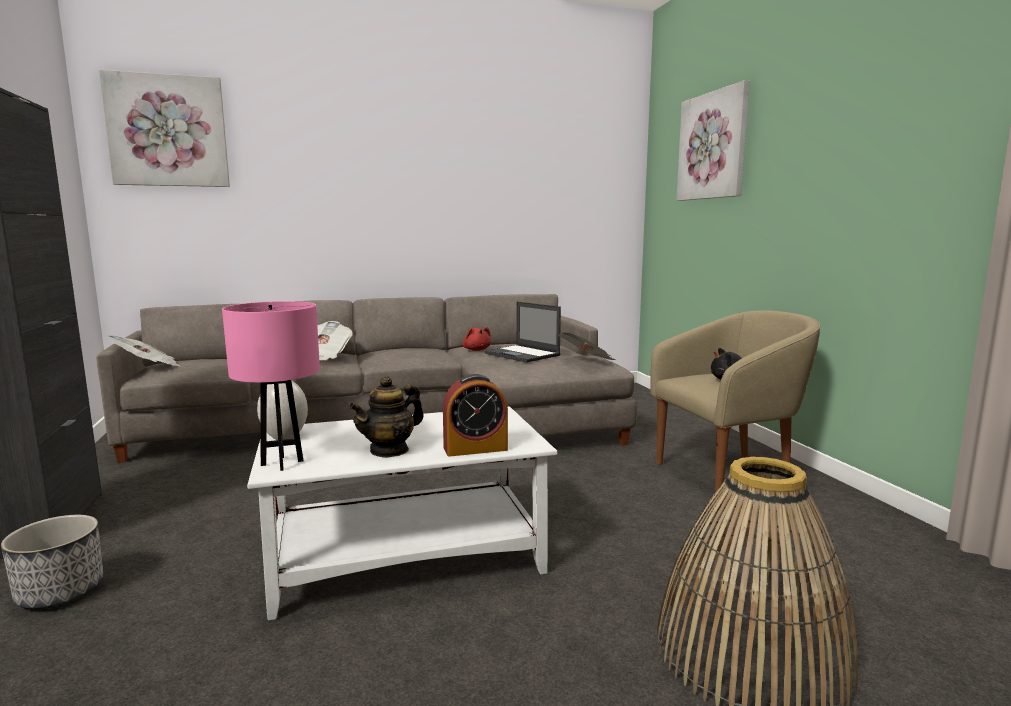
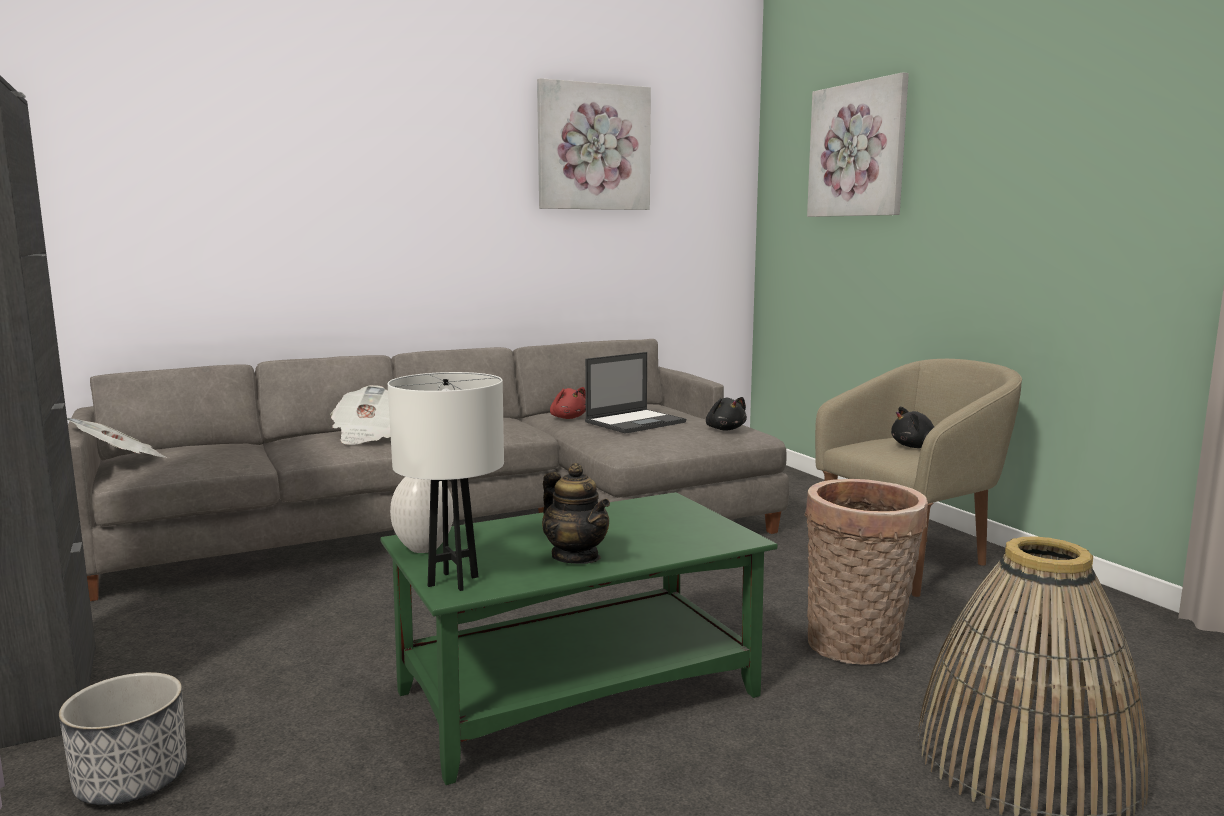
camera: 10 degrees left, 0 degrees up
(168, 131) = (121, 118): picture -> picture (593, 147)
(281, 463) = (453, 581): pink table lamp -> white table lamp
(389, 450) = (576, 556): teapot -> teapot turned 75 degrees counterclockwise
(408, 557) = (580, 692): white coffee table -> green coffee table
(475, 449) = (680, 548): alarm clock -> none
(523, 354) = (636, 422): laptop -> laptop turned 75 degrees counterclockwise
(587, 362) = (725, 429): newspaper -> black plush toy
(648, 540) = (858, 647): none -> basket

